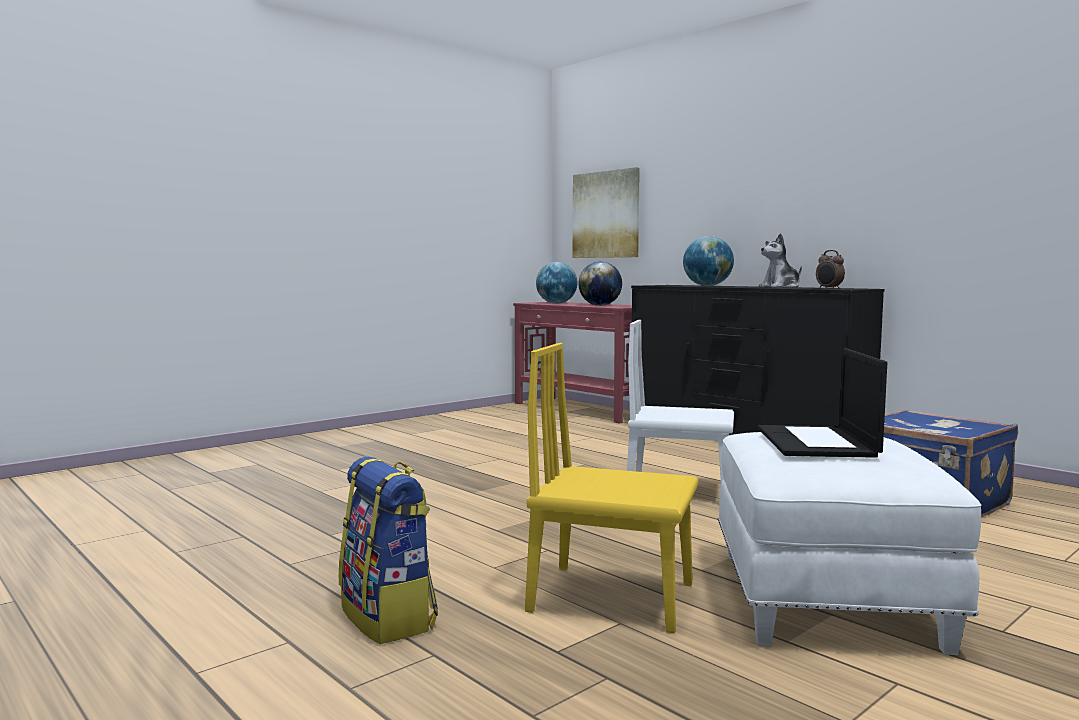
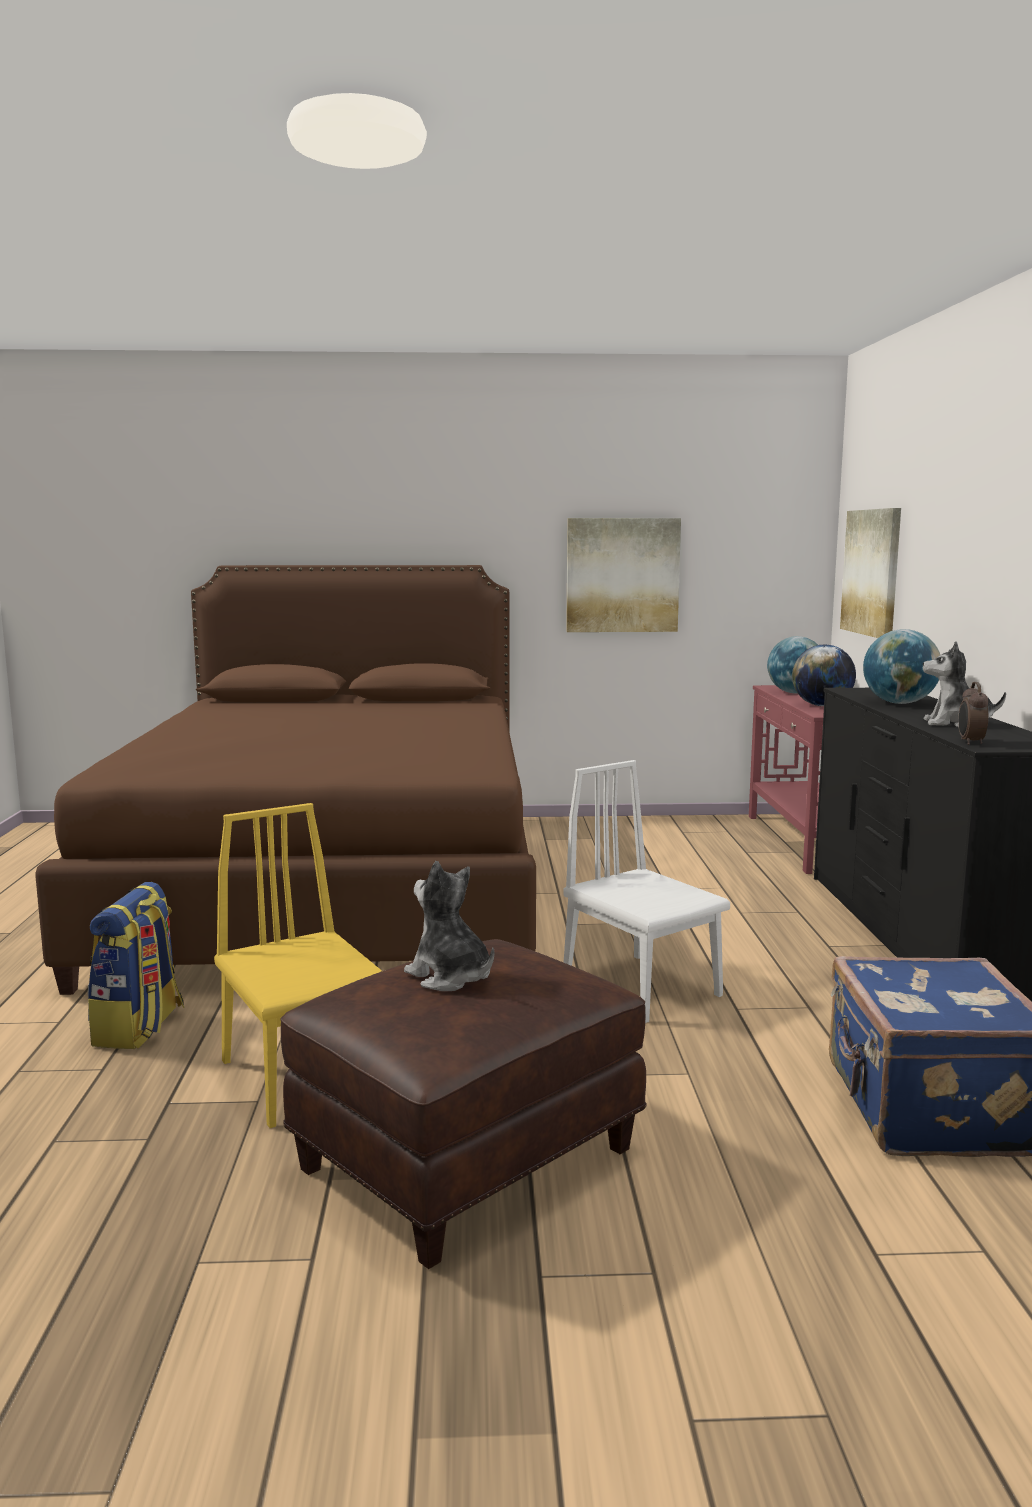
camera: 40 degrees right, 5 degrees up
(310, 489) = (333, 886): none -> brown bed
(425, 216) = (622, 575): none -> picture
(817, 442) = (450, 977): laptop -> plush toy
(828, 599) = (467, 1161): white ottoman -> brown ottoman

